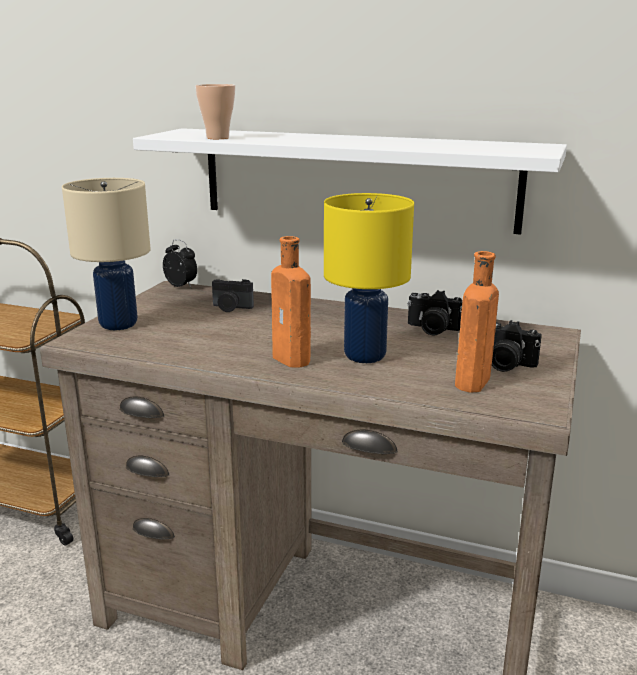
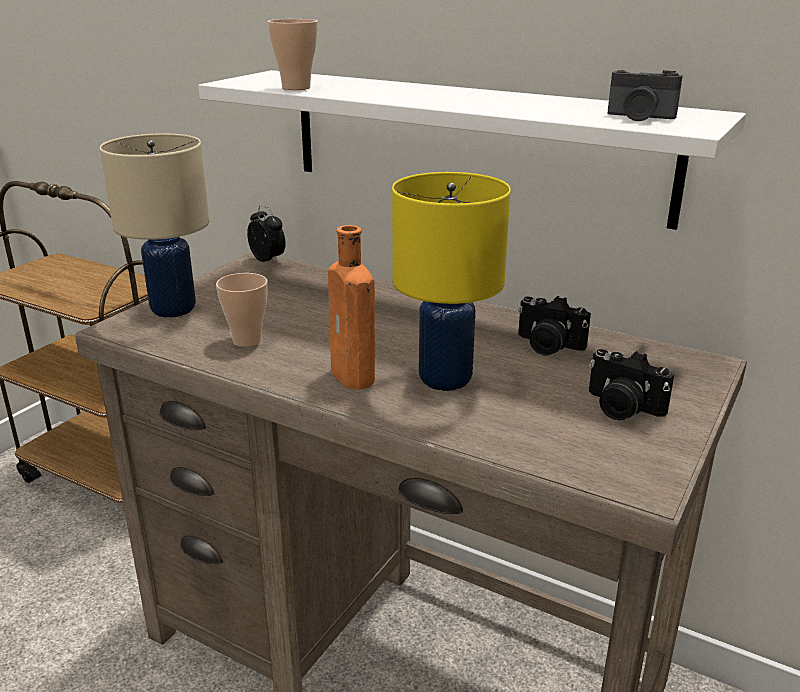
camera: 10 degrees right, 5 degrees up
(193, 342) = (247, 341): none -> cup
(231, 308) = (312, 295): camera -> camera (639, 117)
(472, 384) = (568, 435): orange bottle -> none

